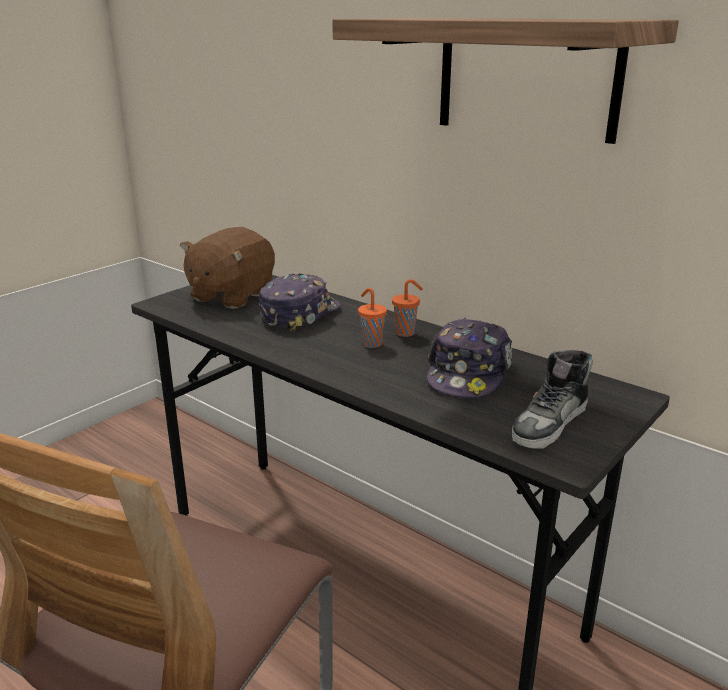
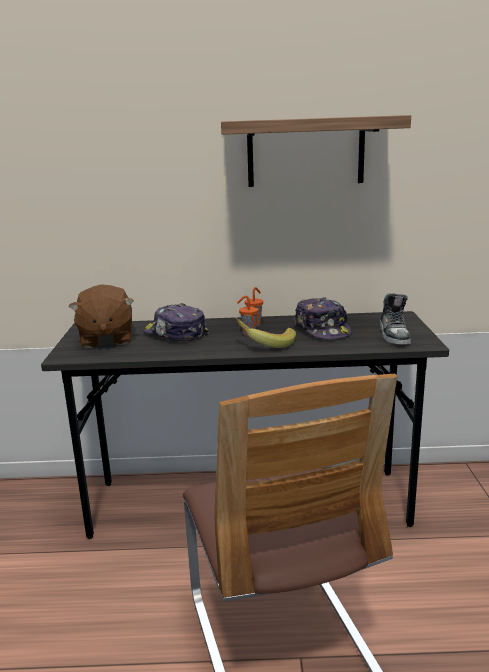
camera: 40 degrees left, 5 degrees down
(299, 314) = (175, 334): cap -> cap turned 45 degrees counterclockwise
(359, 366) = (265, 344): none -> banana

